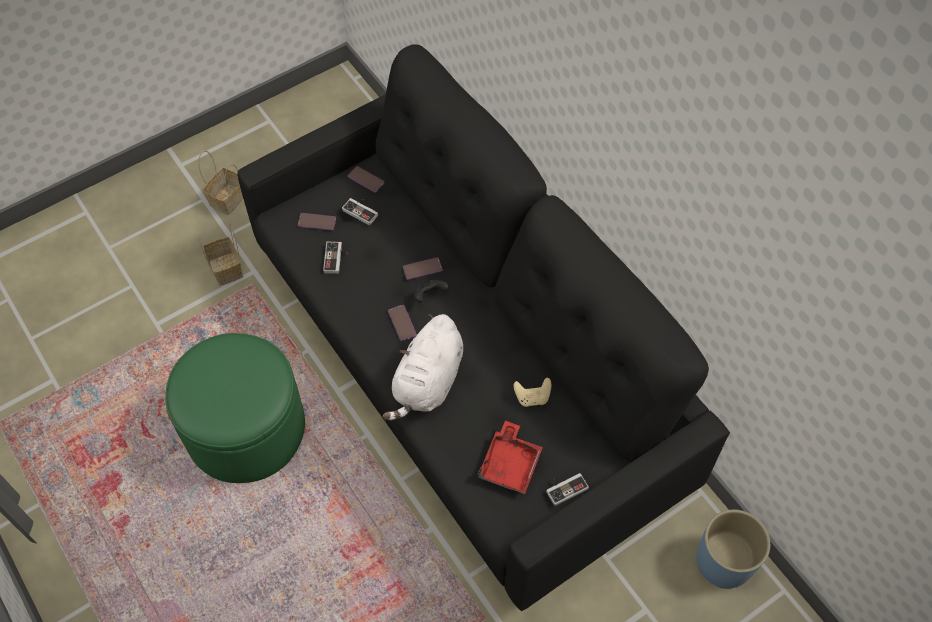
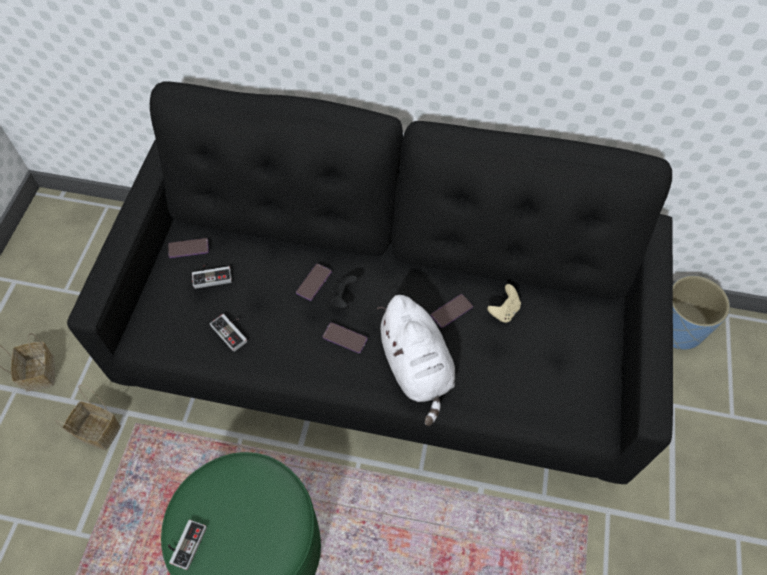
camera: 45 degrees left, 0 degrees up
(317, 222) = (181, 315): phone -> phone (451, 311)
(510, 464) = (546, 374): red tray -> none
(565, 487) = (600, 356): game controller -> game controller (185, 543)

